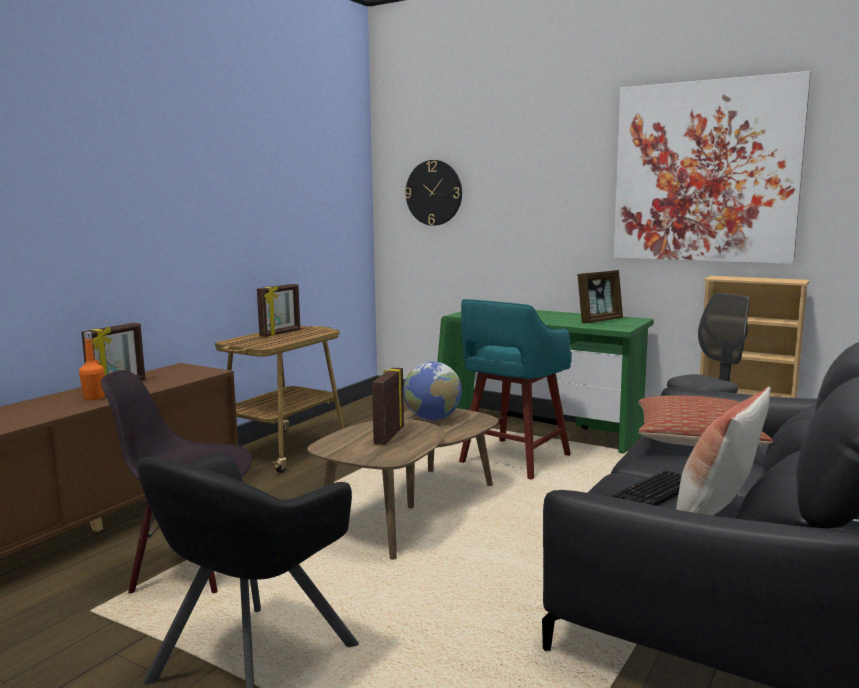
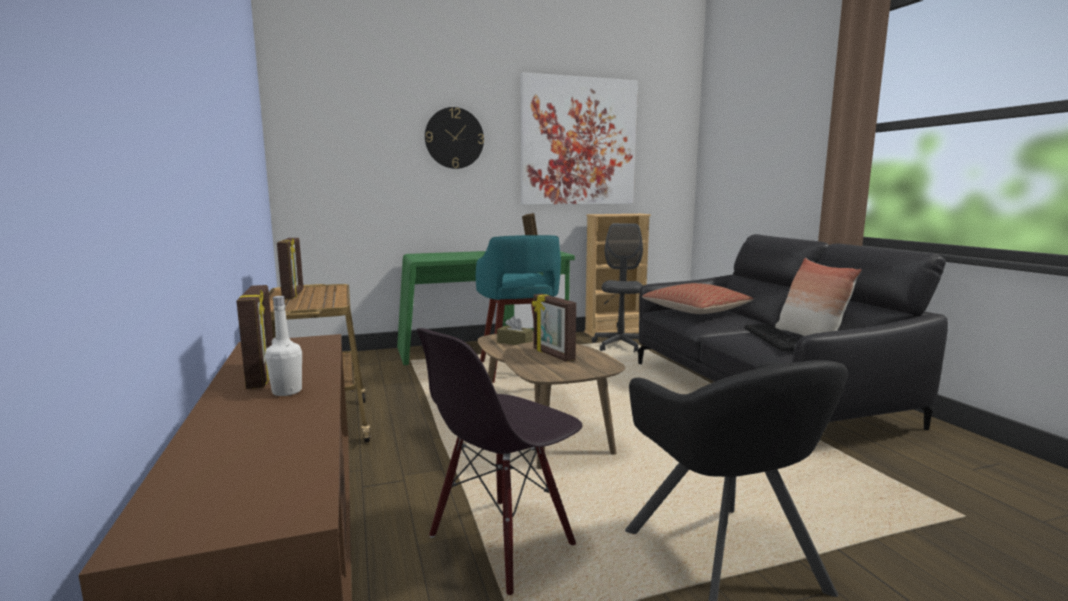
camera: 50 degrees left, 0 degrees up
(94, 398) = (287, 391): orange bottle -> white bottle
(432, 419) = (515, 342): globe -> brown tissue box
(434, 193) = (346, 148): wall clock -> wall clock (454, 138)

